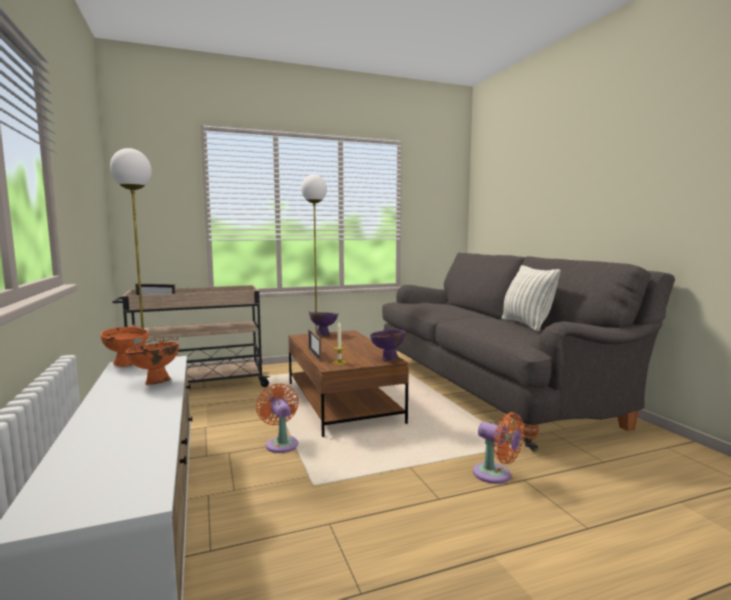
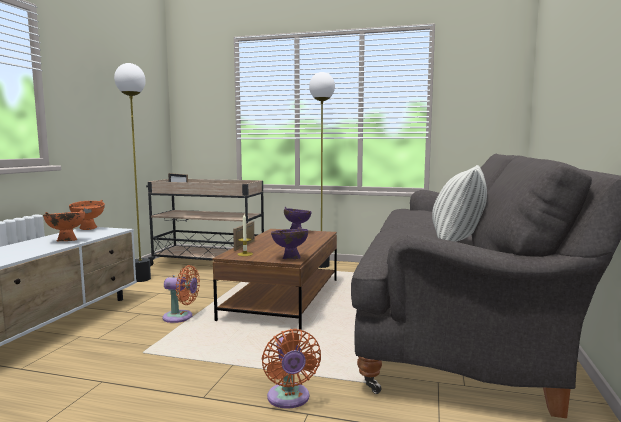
camera: 35 degrees right, 0 degrees up
(281, 443) = (180, 317): orange fan -> orange fan turned 90 degrees clockwise

